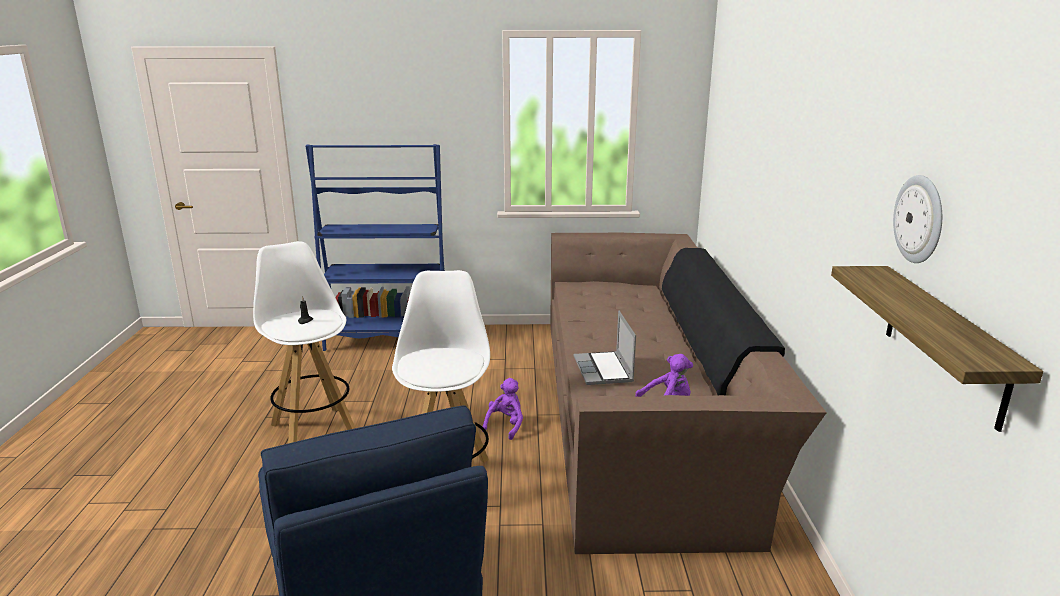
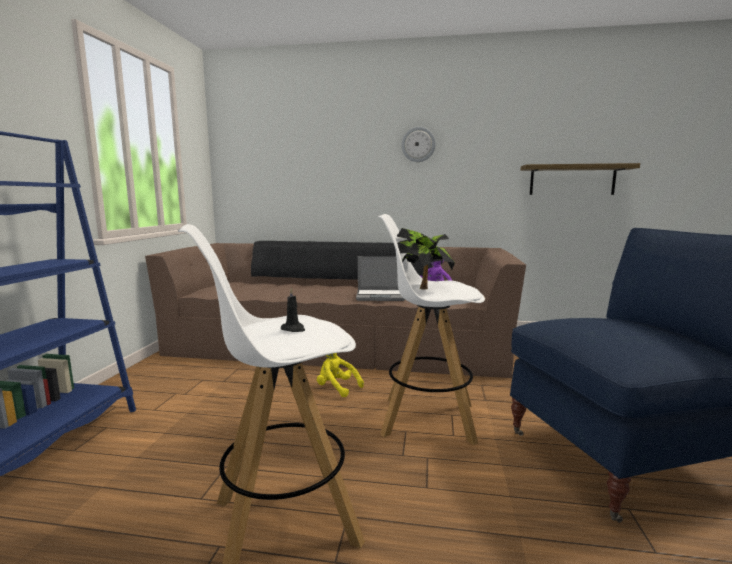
camera: 80 degrees left, 10 degrees down
(447, 355) = (424, 286): none -> potted plant
(505, 425) = (337, 388): purple plush toy -> yellow plush toy
(919, 219) = (540, 139): wall clock -> wall clock (418, 144)

